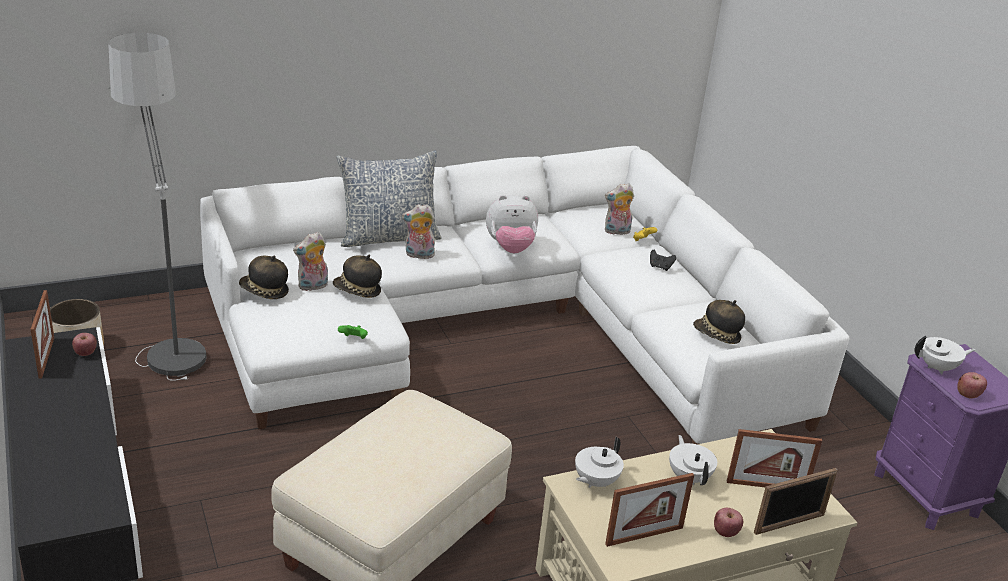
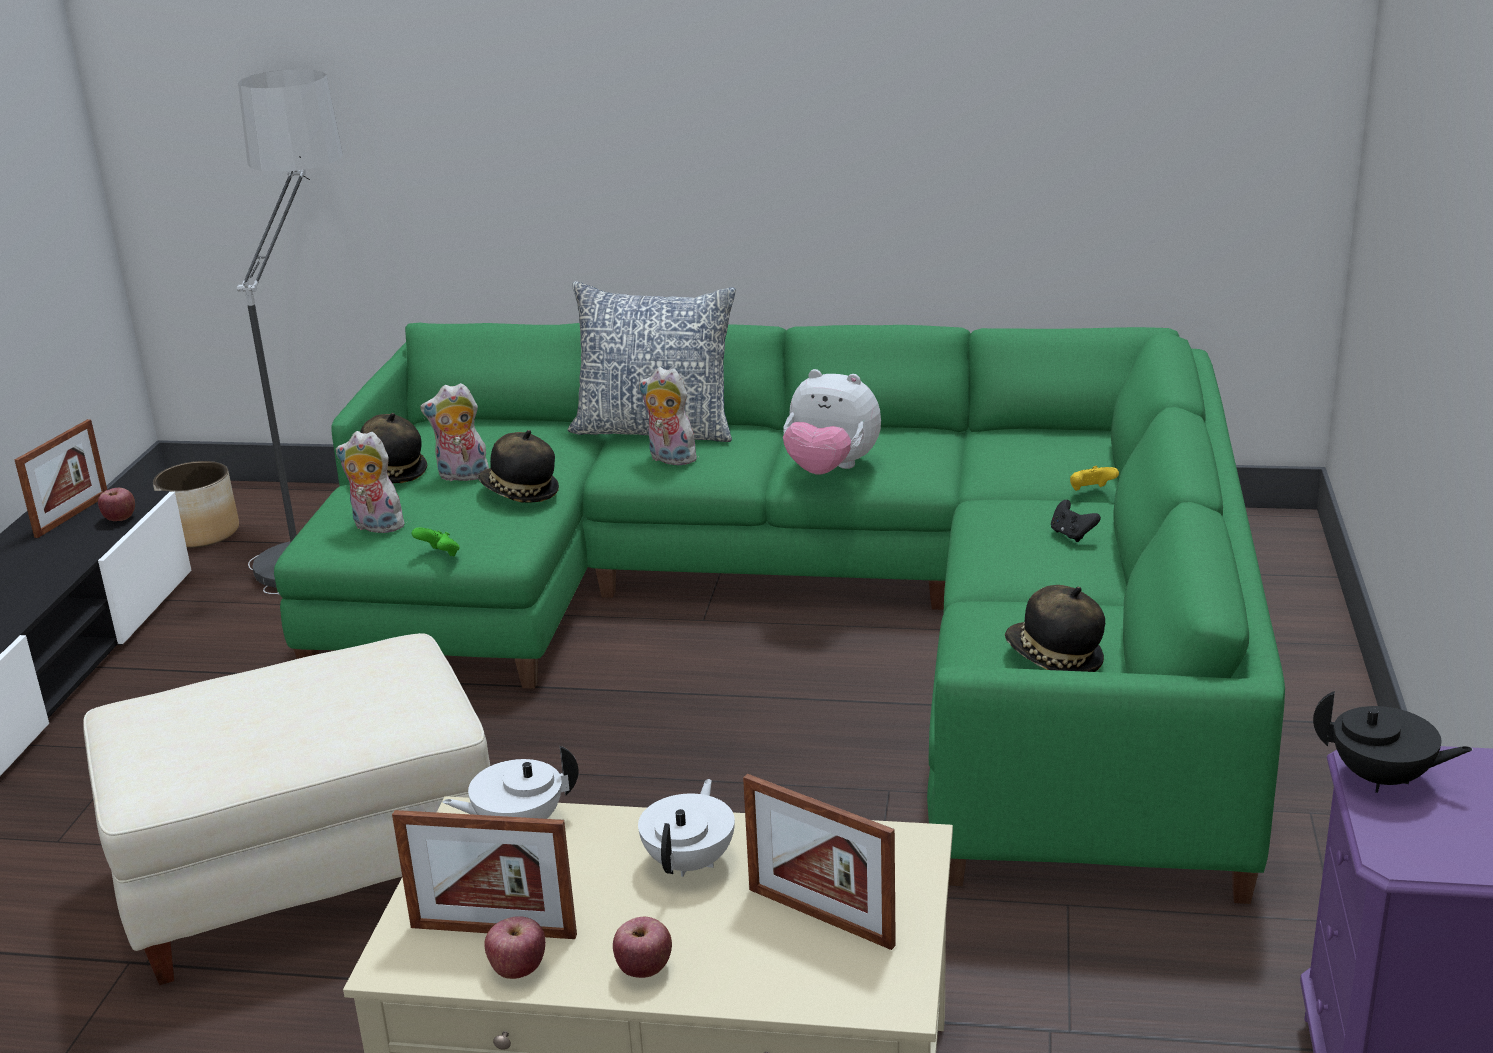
camera: 35 degrees right, 5 degrees down
(507, 326) = (821, 612): white sofa -> green sofa
(616, 232) = (1052, 471): plush toy -> plush toy (375, 527)
(789, 524) = (786, 993): picture frame -> none
(938, 368) = (1382, 779): white teapot -> black teapot
(968, 394) = (1397, 843): apple -> apple (518, 969)

